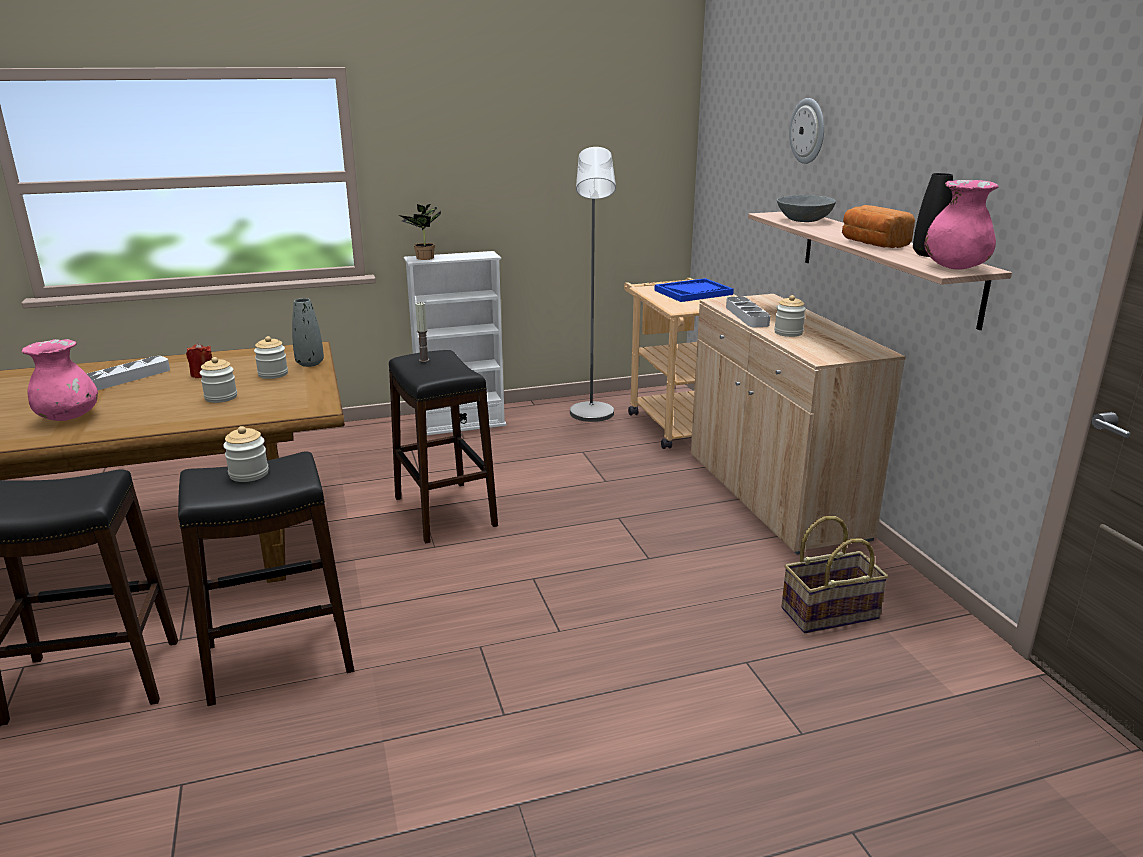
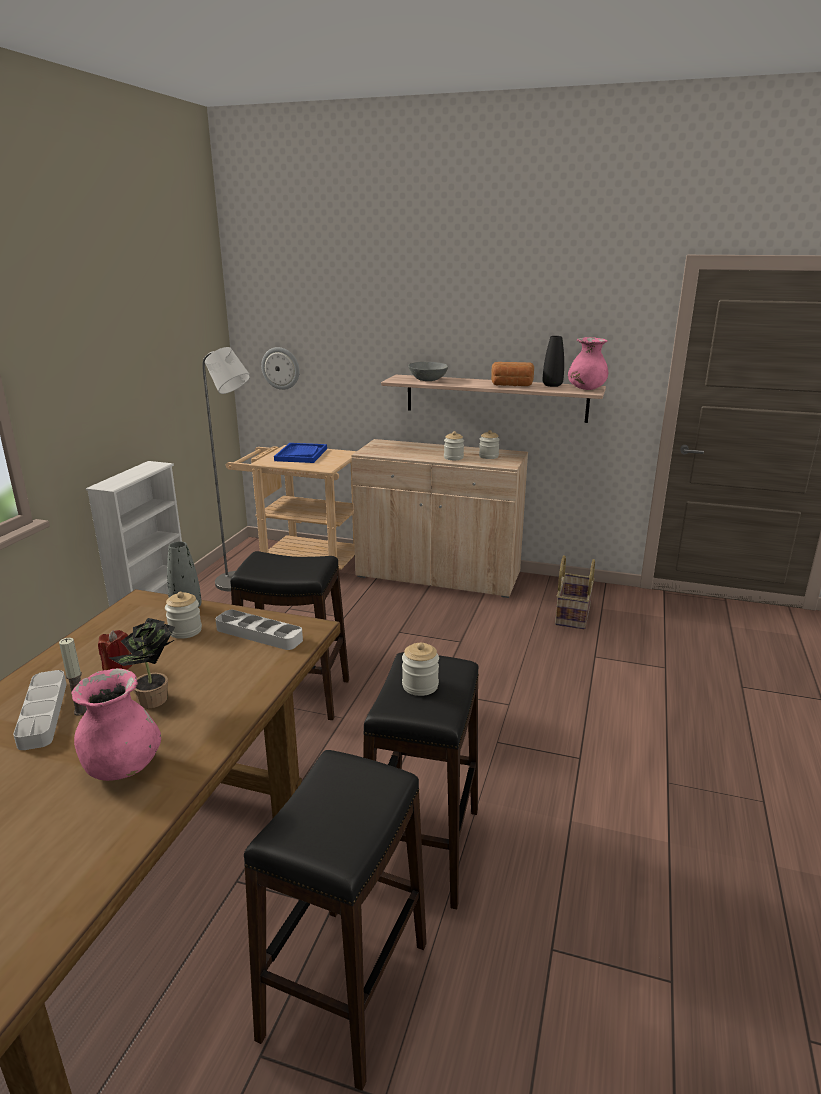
camera: 55 degrees left, 0 degrees up
(221, 397) = (208, 667): jar -> jar (488, 456)
(424, 258) = (114, 483): potted plant -> potted plant (154, 702)
(424, 360) = (266, 565): candle -> candle (81, 711)
(746, 316) = (406, 456): grey tray -> grey tray (259, 634)
(808, 131) = (393, 317): wall clock -> wall clock (281, 368)

